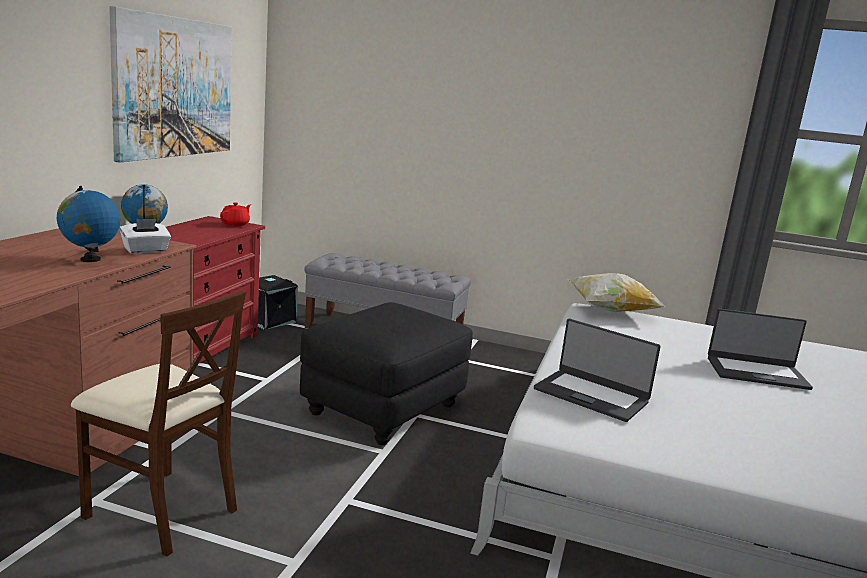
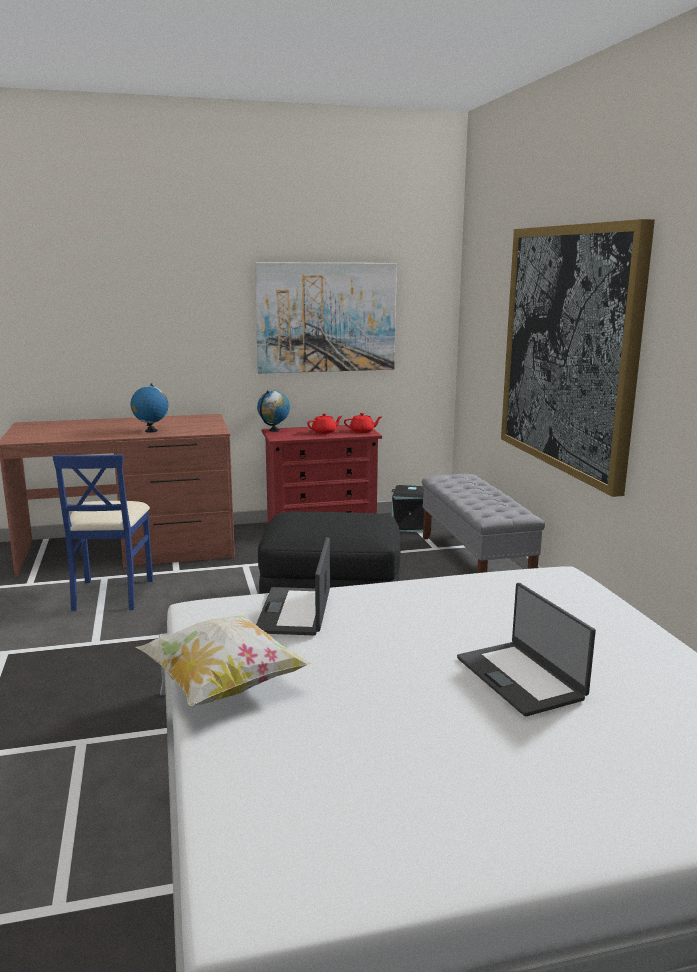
camera: 60 degrees right, 0 degrees up
(145, 250) = (192, 431): white tissue box -> none
(161, 511) = (111, 594): beige chair -> blue chair
(204, 230) = (324, 432): none -> red teapot
(494, 127) = (569, 349): none -> picture
(610, 310) = (579, 582): pillow -> pillow (223, 685)

